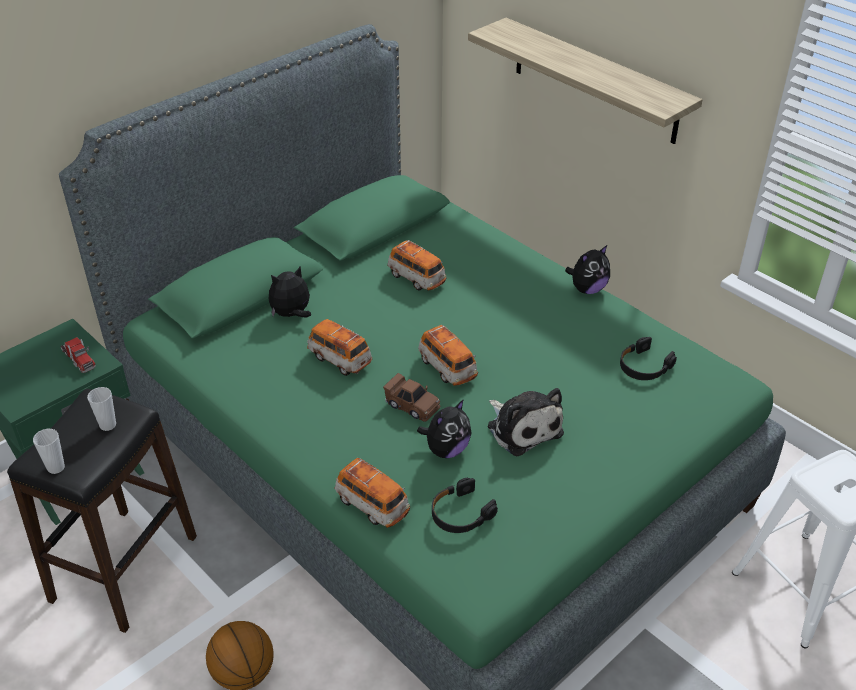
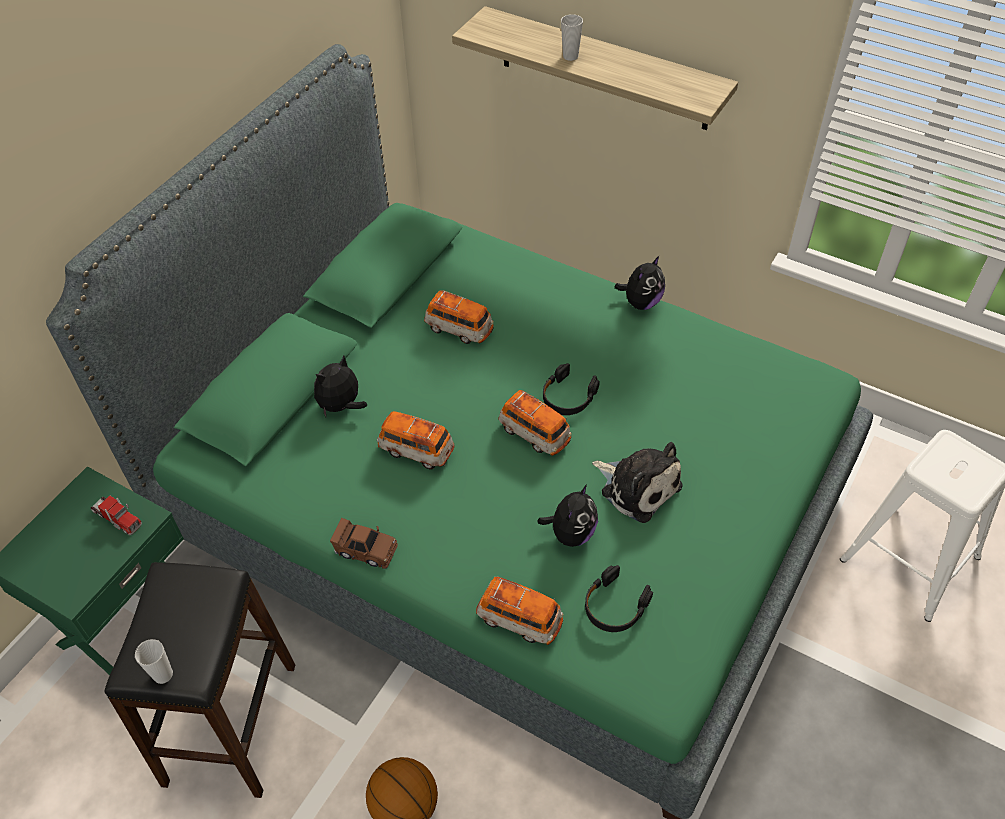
camera: 15 degrees left, 10 degrees up
(108, 425) = (199, 604): cup -> cup (570, 56)
(412, 405) = (515, 489): brown toy car -> brown toy car (366, 550)
(644, 366) = (730, 383): black headphones -> black headphones (568, 397)

